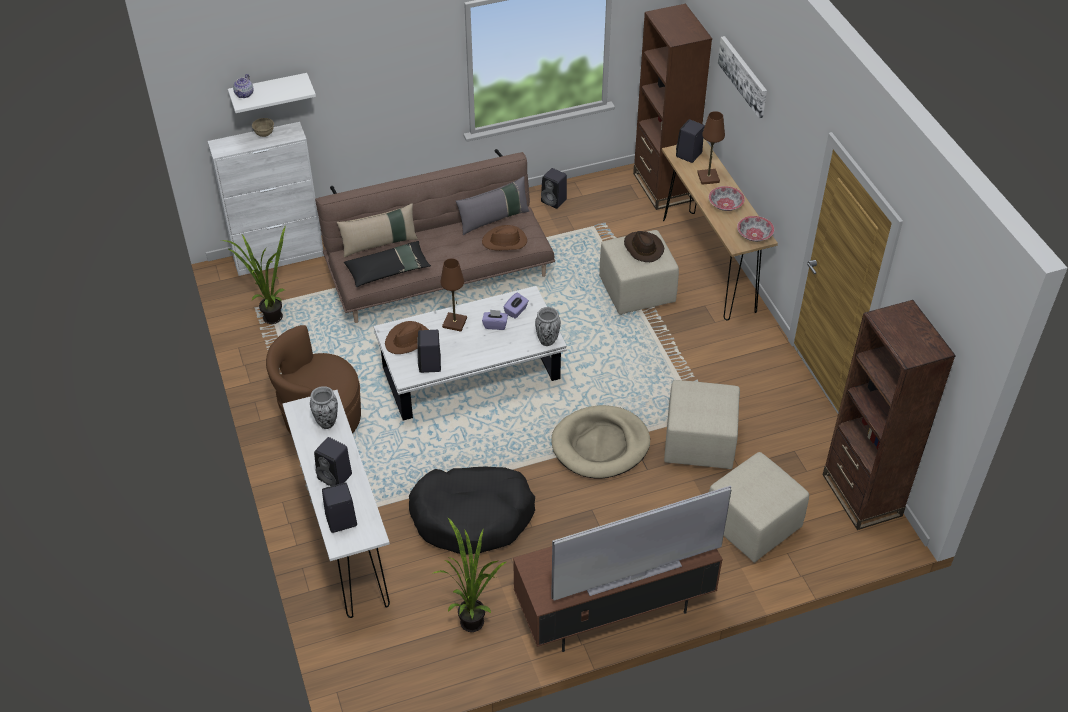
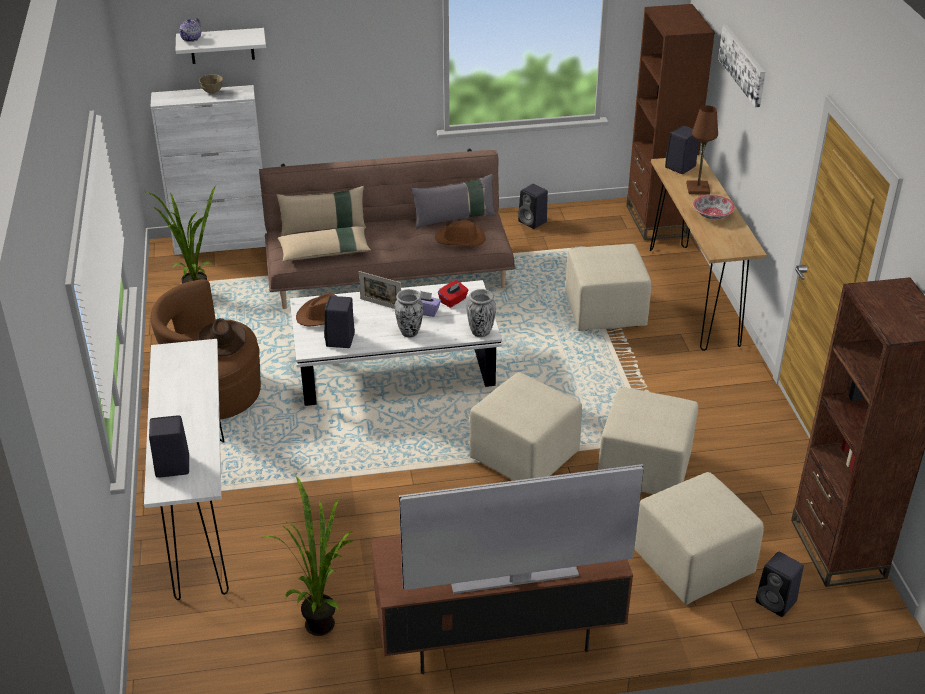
camera: 10 degrees right, 10 degrees down
(327, 422) = (193, 368): vase -> vase (410, 332)
(336, 477) = (183, 422): black speaker -> black speaker (777, 602)
(388, 270) = (325, 252): black pillow -> beige pillow
(454, 323) = (381, 304): brown table lamp -> picture frame
(472, 516) = (354, 512): black dog bed -> none
(516, 311) = (453, 301): purple tissue box -> red tissue box
(600, 445) = (525, 457): beige dog bed -> beige ottoman
(642, 248) = (613, 257): brown hat -> brown hat (222, 340)
(754, 235) = (740, 244): bowl -> none

